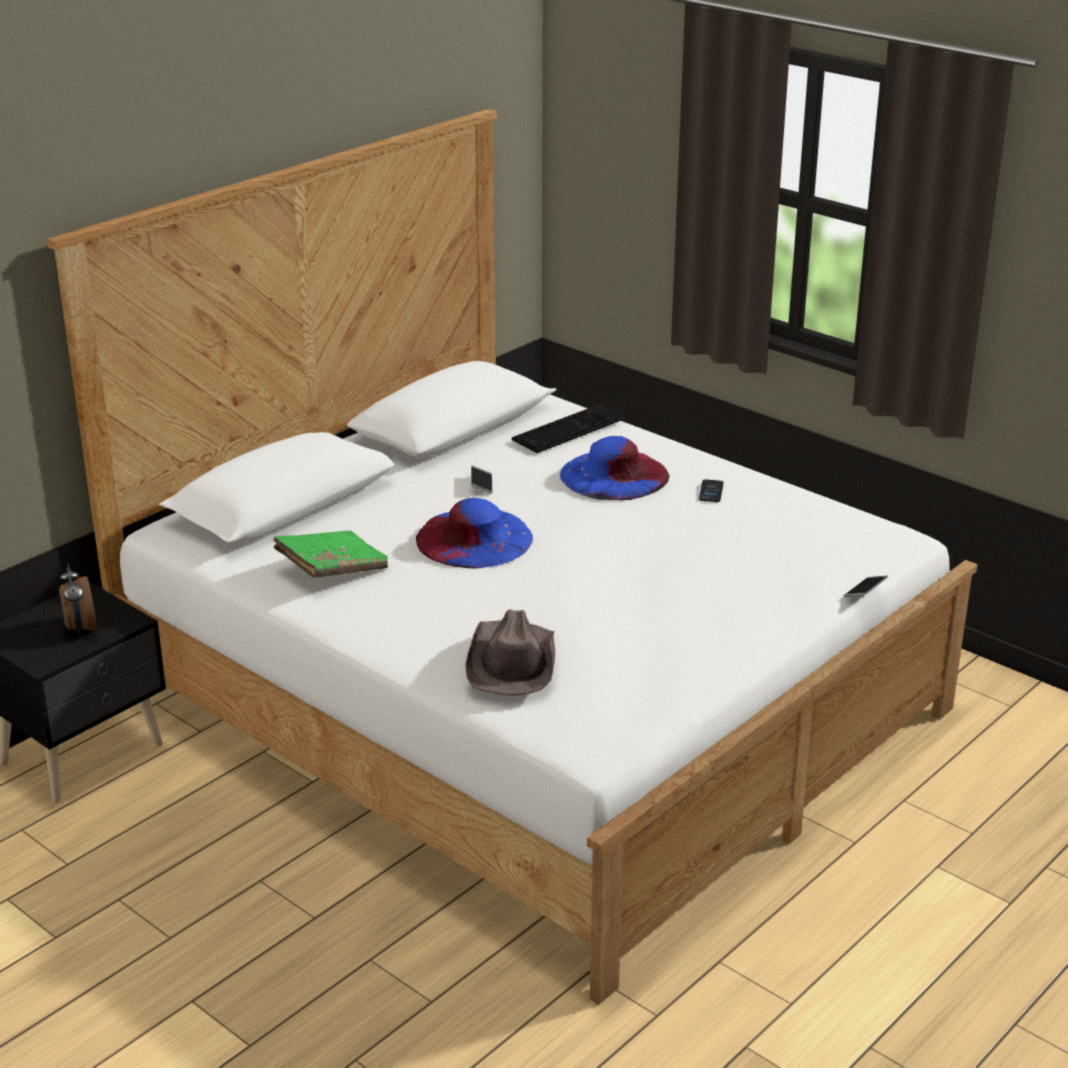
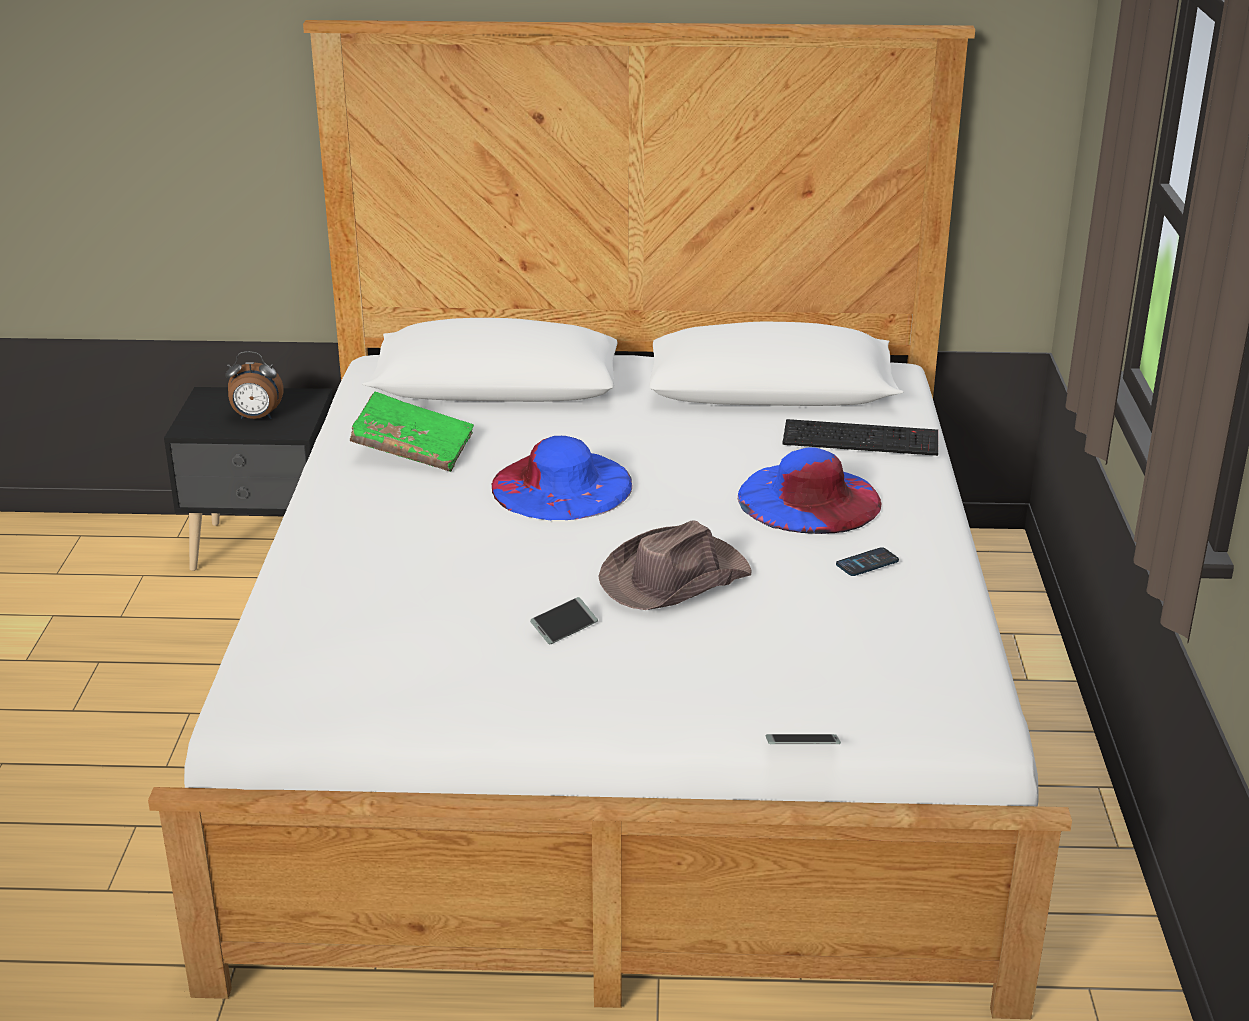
camera: 50 degrees right, 0 degrees up
(80, 628) = (256, 418): alarm clock -> alarm clock turned 120 degrees counterclockwise
(481, 484) = (677, 446): phone -> phone (564, 627)
(512, 662) = (348, 596): brown hat -> brown hat (673, 578)

